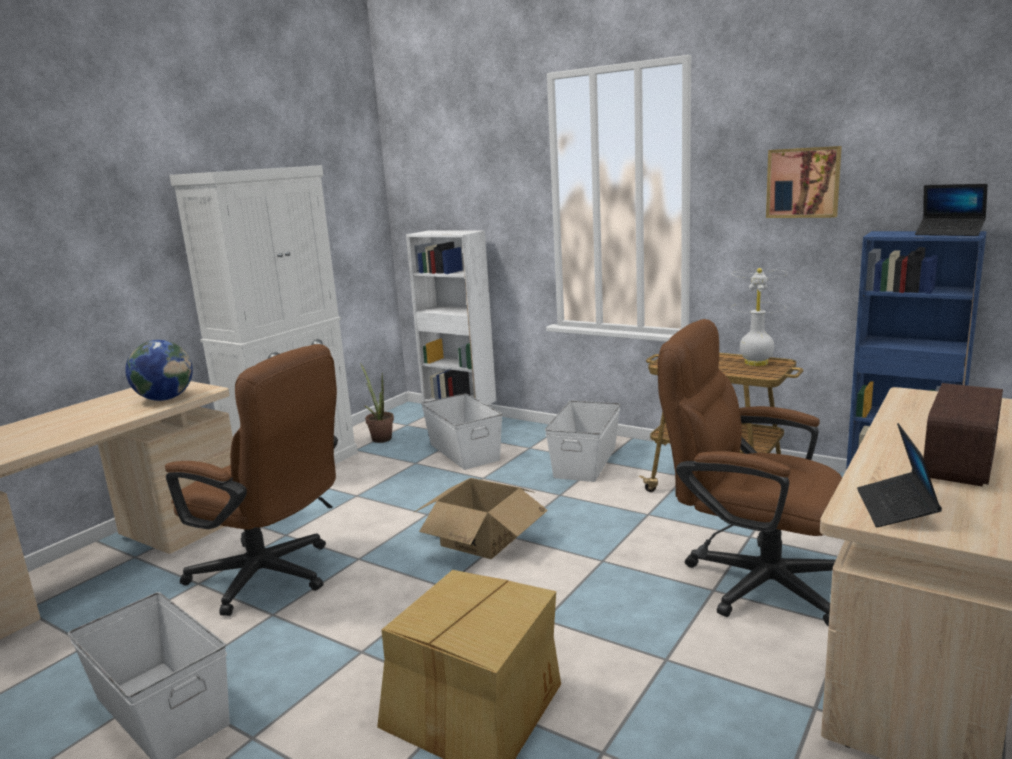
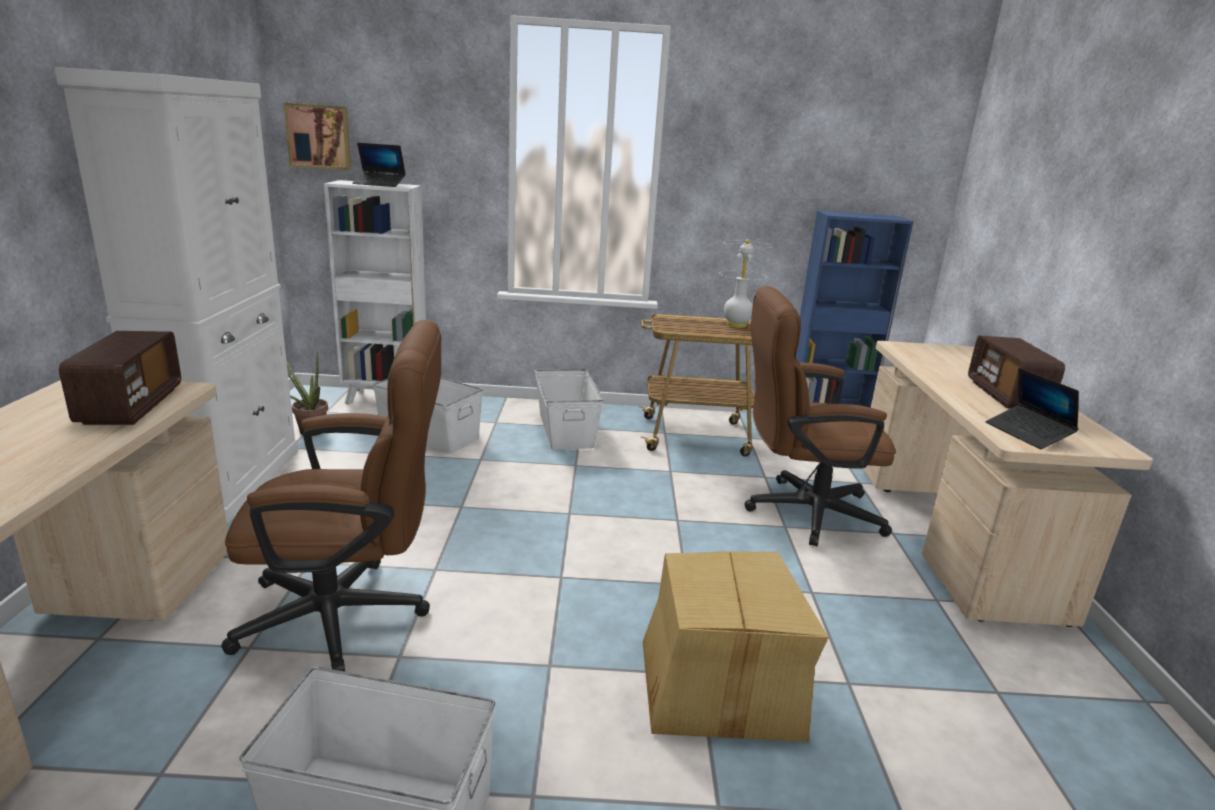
camera: 35 degrees left, 5 degrees up
(165, 399) = (131, 406): globe -> radio
(482, 538) = (547, 521): cardboard box -> none
(803, 182) = (764, 163): picture -> picture (319, 136)
(949, 233) = (881, 216): laptop -> laptop (379, 184)

